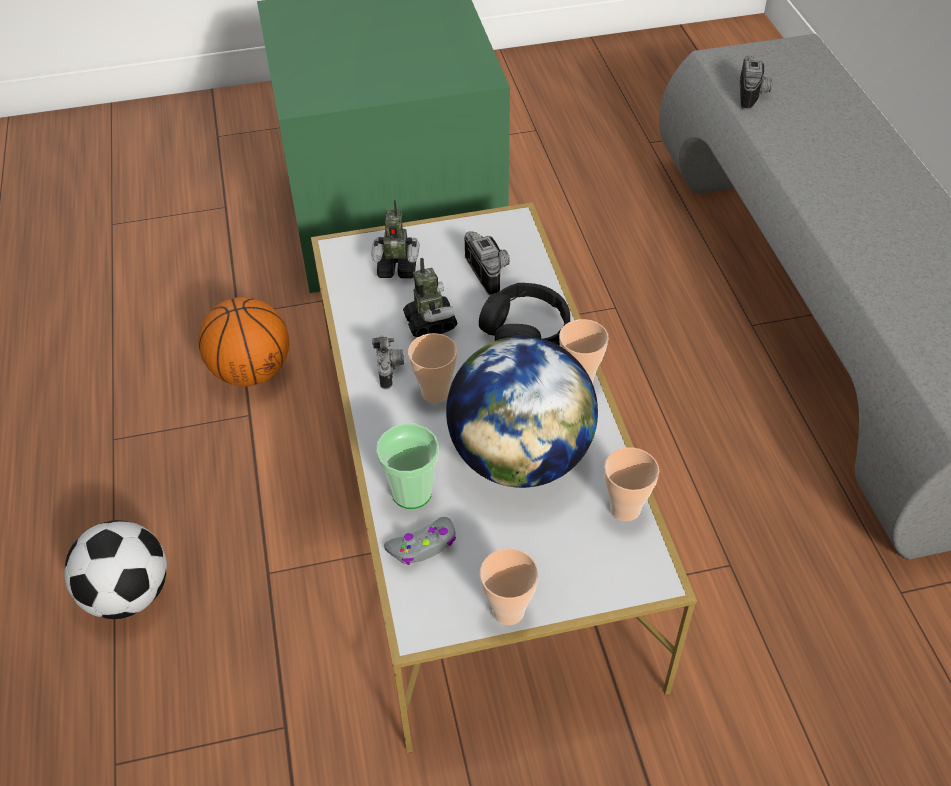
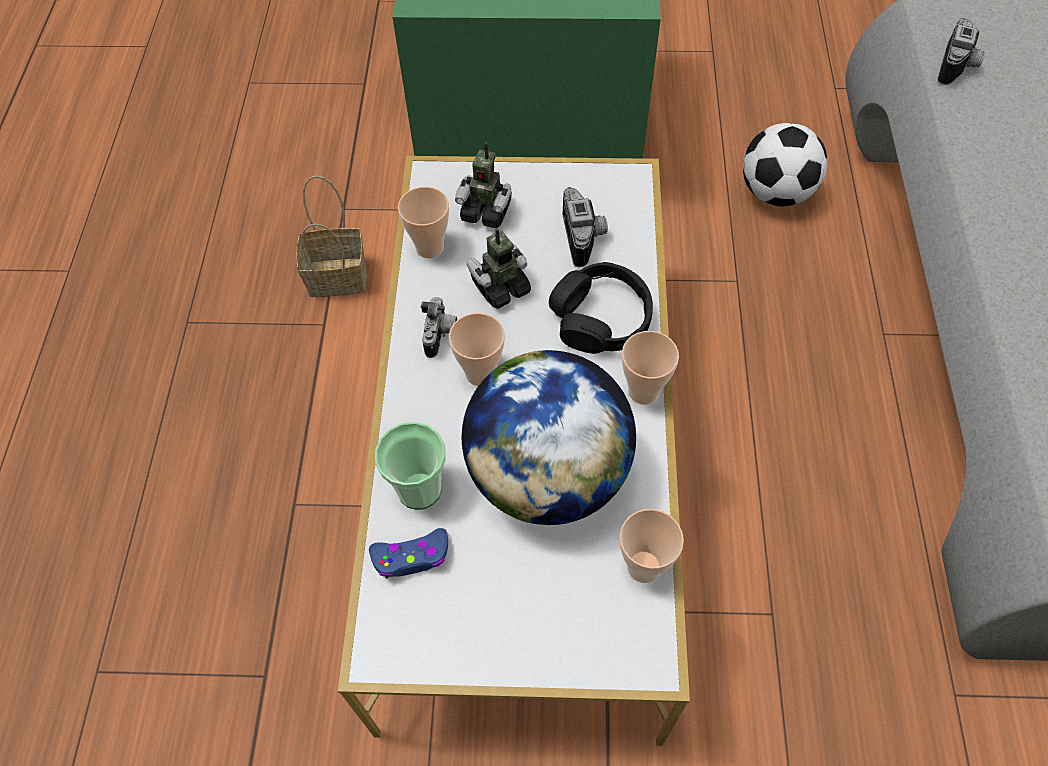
camera: 15 degrees right, 10 degrees up
(129, 594) = (157, 494): football -> football (776, 193)
(252, 371) = (339, 276): basketball -> basket
(423, 546) = (411, 557): grey game controller -> blue game controller
(430, 323) = (501, 287): toy robot -> toy robot turned 120 degrees counterclockwise
(508, 611) = (477, 659): cup -> cup (429, 247)

